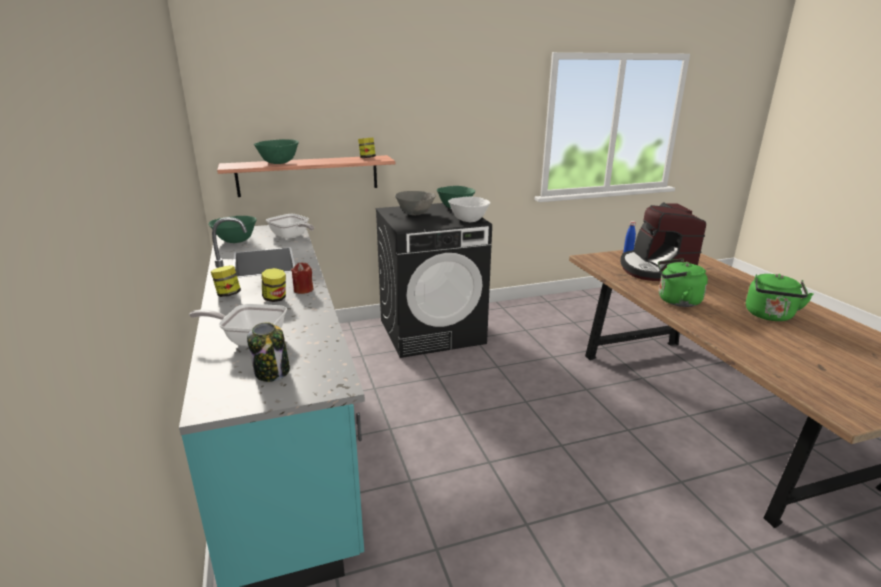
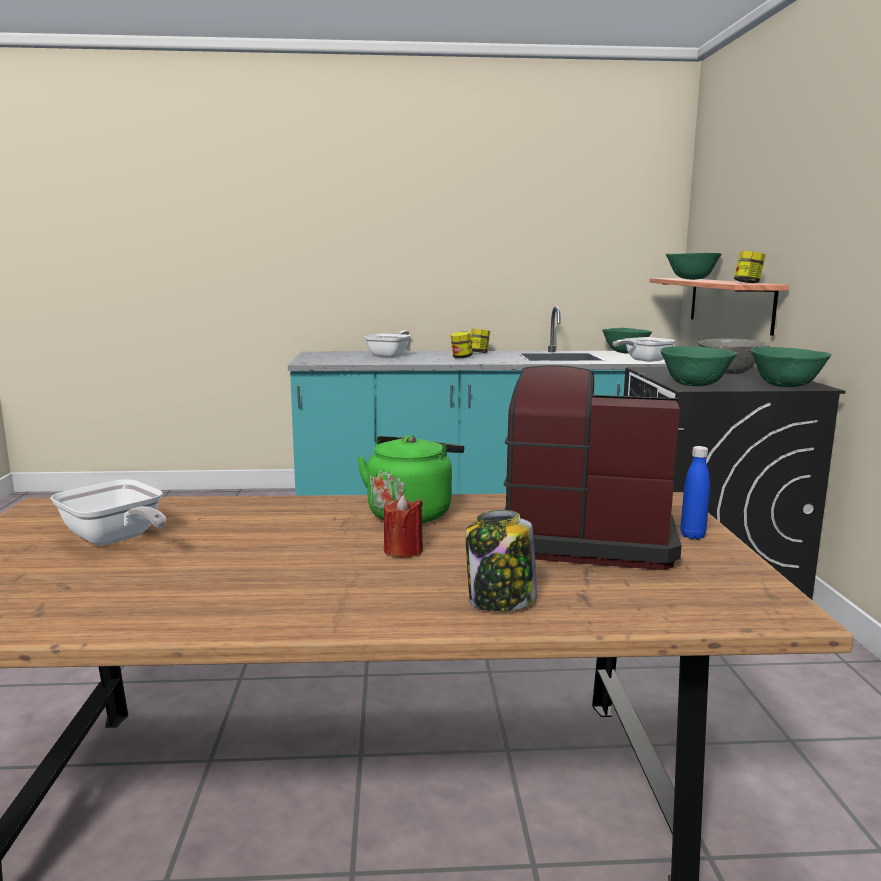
camera: 105 degrees right, 10 degrees down
(272, 372) = (338, 357): jar -> jar (500, 601)
(303, 290) = (476, 361): red candle -> red candle (403, 550)
(468, 220) = (695, 385): white bowl -> green bowl
(770, 316) = (283, 562): green kettle -> none
(827, 363) = (116, 539): none -> frying pan

